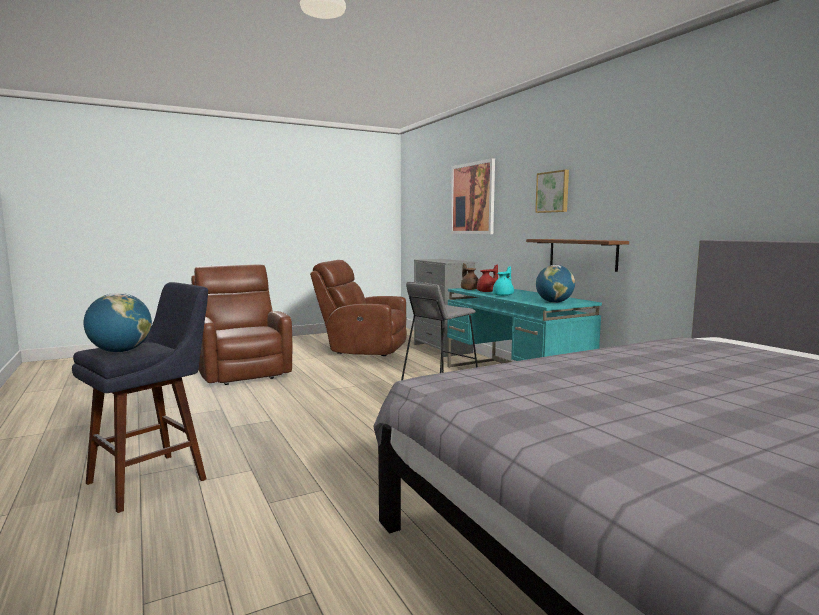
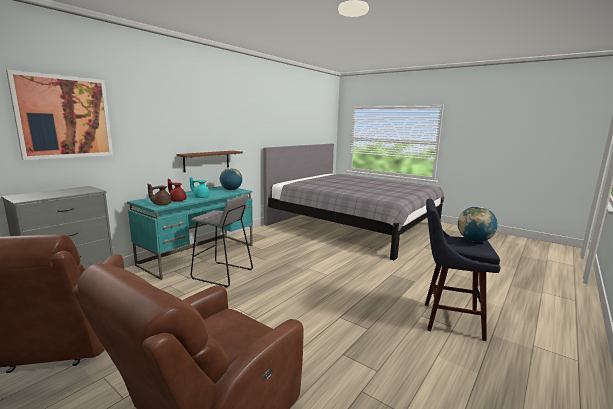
camera: 115 degrees left, 5 degrees up
(553, 192) = (180, 120): picture -> none

